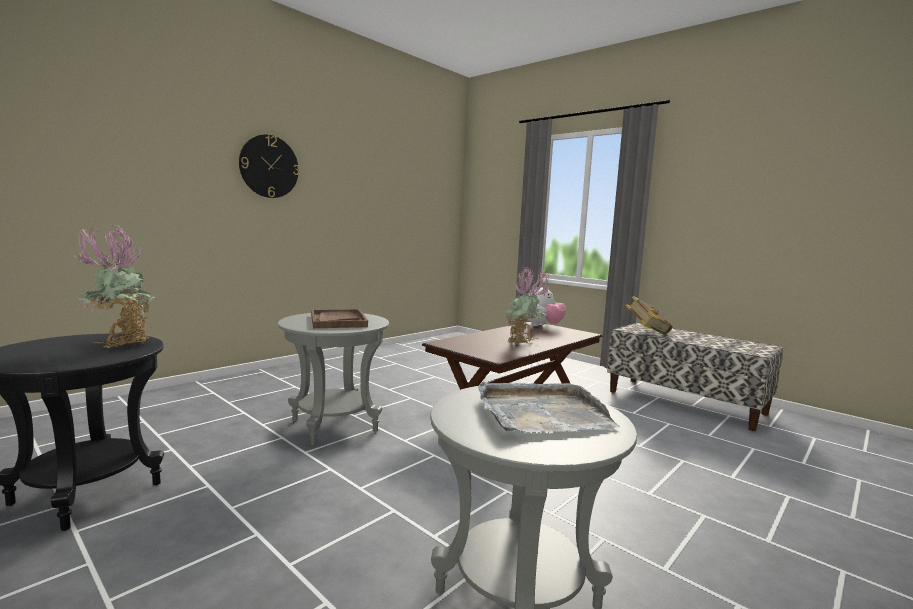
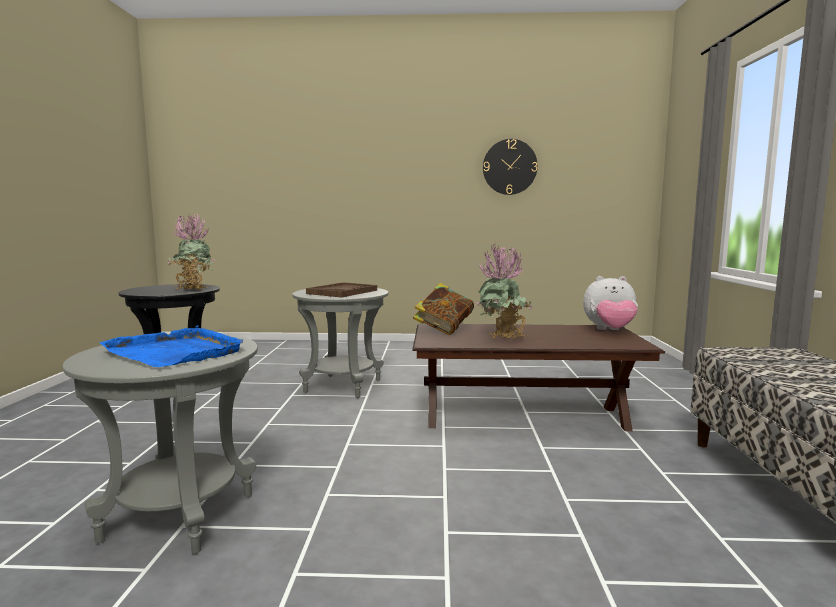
camera: 50 degrees right, 0 degrees up
(269, 166) = (399, 162): wall clock -> wall clock (509, 167)
(541, 412) = (176, 352): grey tray -> blue tray
(646, 332) = (751, 358): book -> book (444, 330)

